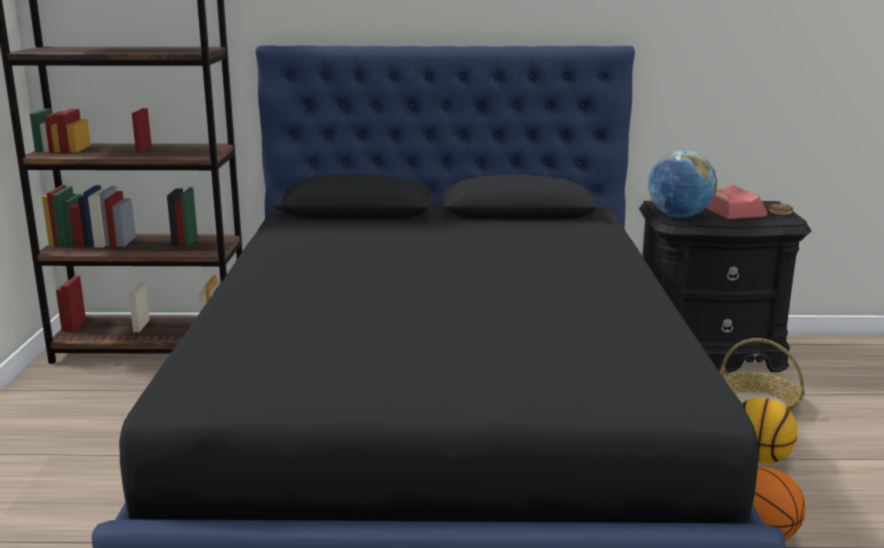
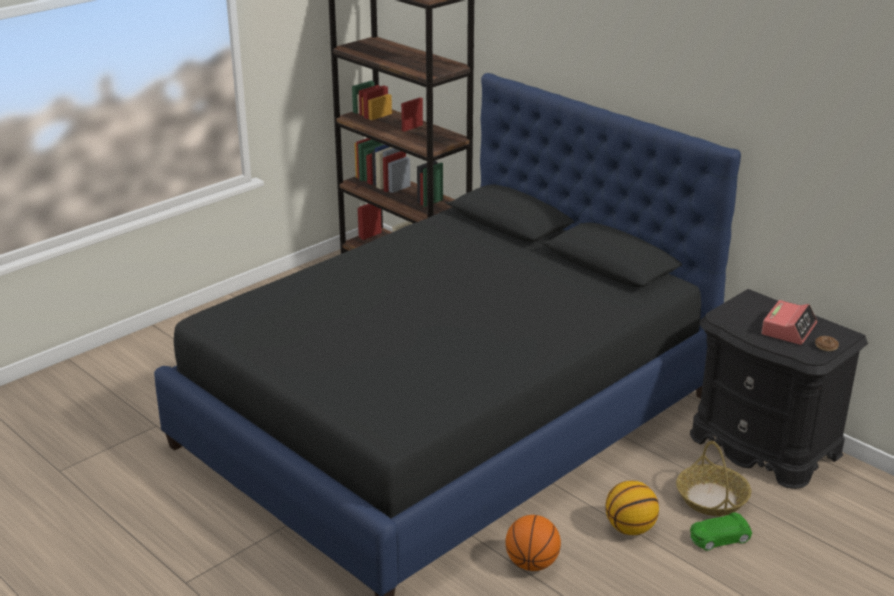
camera: 45 degrees right, 10 degrees up
(679, 216) = (730, 315): globe -> none
(821, 429) = (719, 538): none -> green toy car

